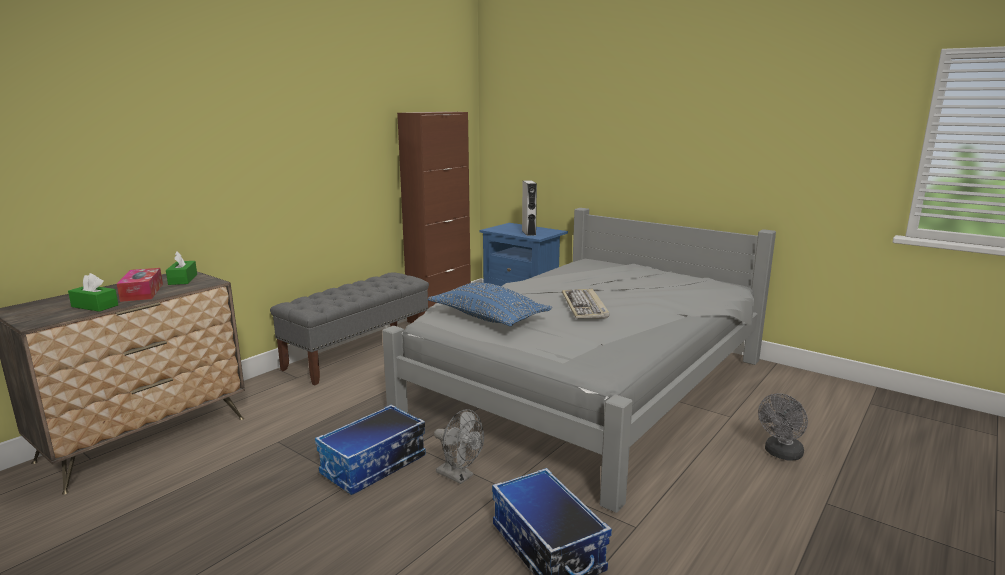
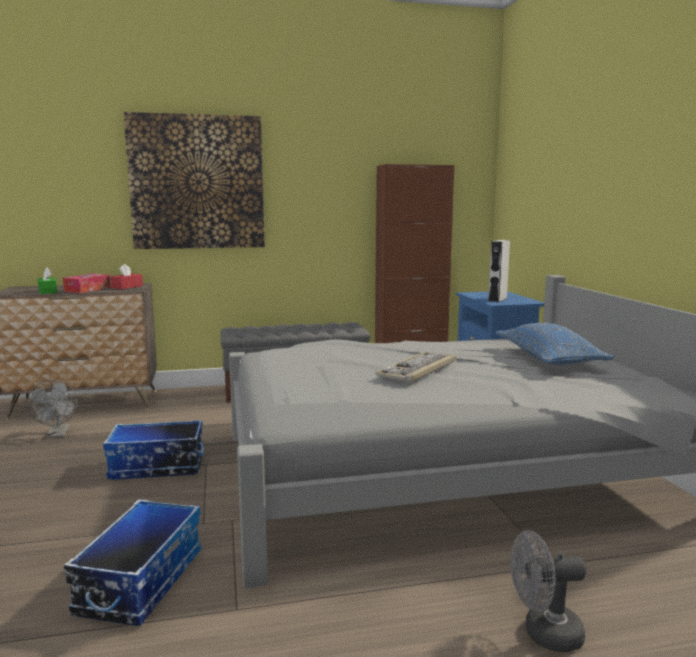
camera: 40 degrees right, 5 degrees down
(183, 279) = (127, 287): green tissue box -> red tissue box
(229, 139) = (197, 182): none -> picture
(459, 476) = (192, 499): grey fan -> grey fan (57, 434)
(488, 317) = (312, 359): blue pillow -> blue pillow (548, 360)

